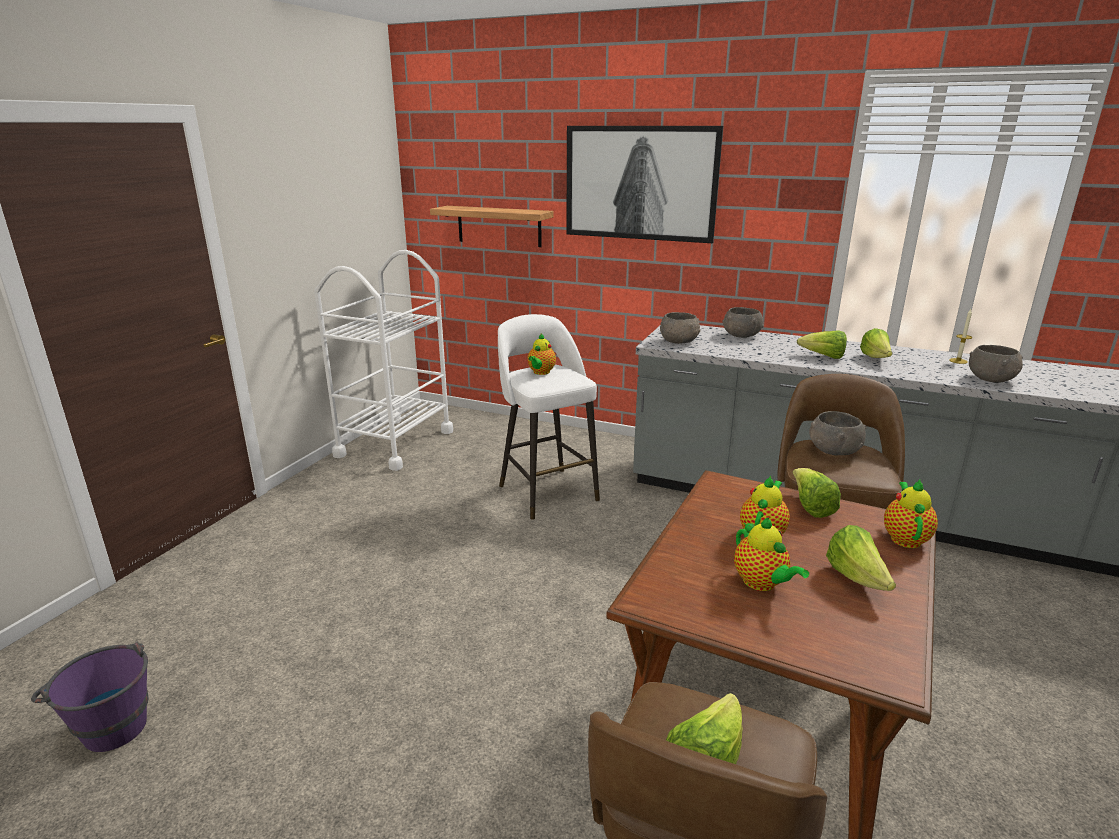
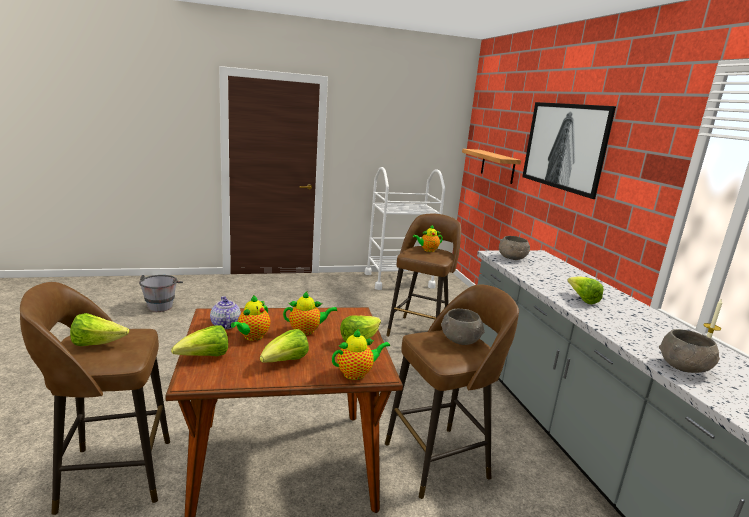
camera: 50 degrees right, 5 degrees down
(110, 723) = (162, 305): purple bucket -> grey bucket
(547, 491) = (419, 331): white stool -> brown stool
(703, 597) = (225, 325): none -> teapot
(741, 335) = (567, 271): grey bowl -> none
(876, 359) = (623, 317): lettuce -> lettuce (205, 357)

